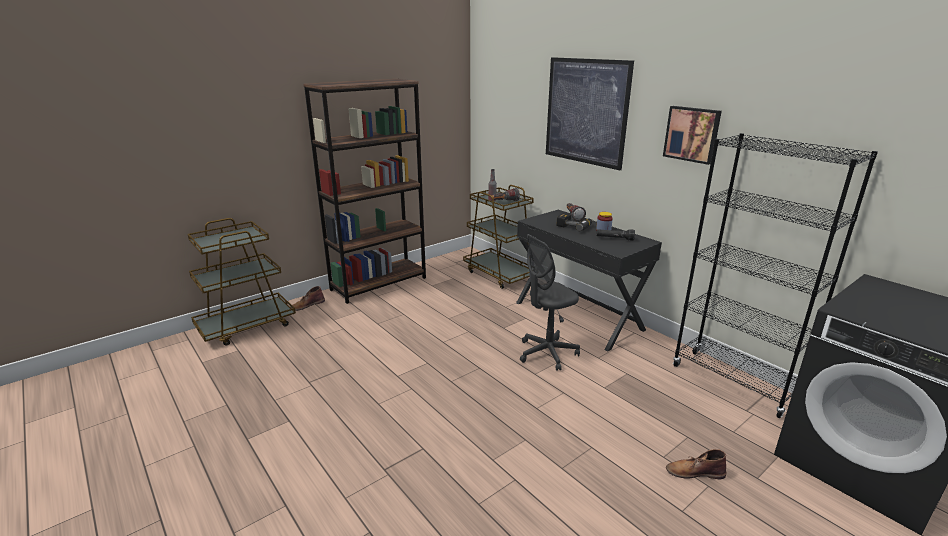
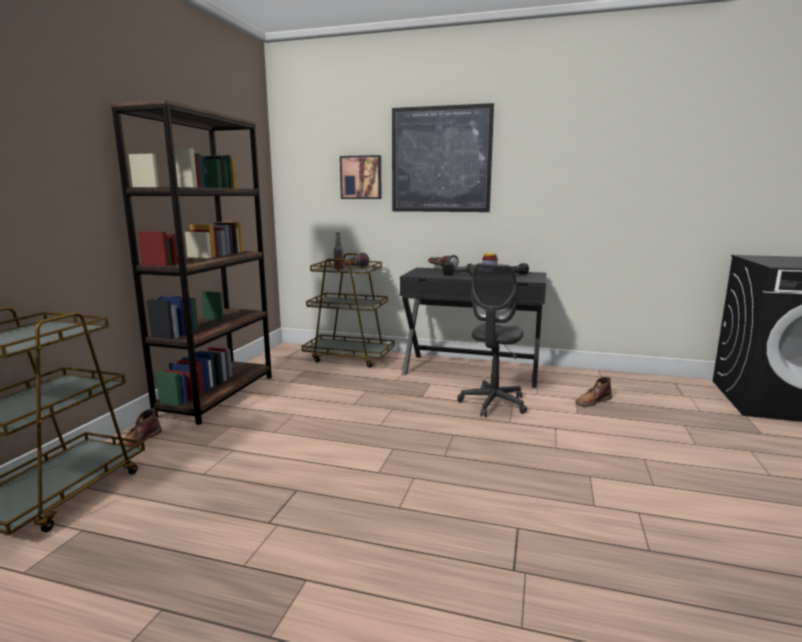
camera: 35 degrees left, 10 degrees down
(692, 134) = (564, 165): picture -> picture (361, 177)
(694, 472) = (728, 445): brown boot -> brown boot (592, 401)
(733, 382) = (646, 381): black bookcase -> none

